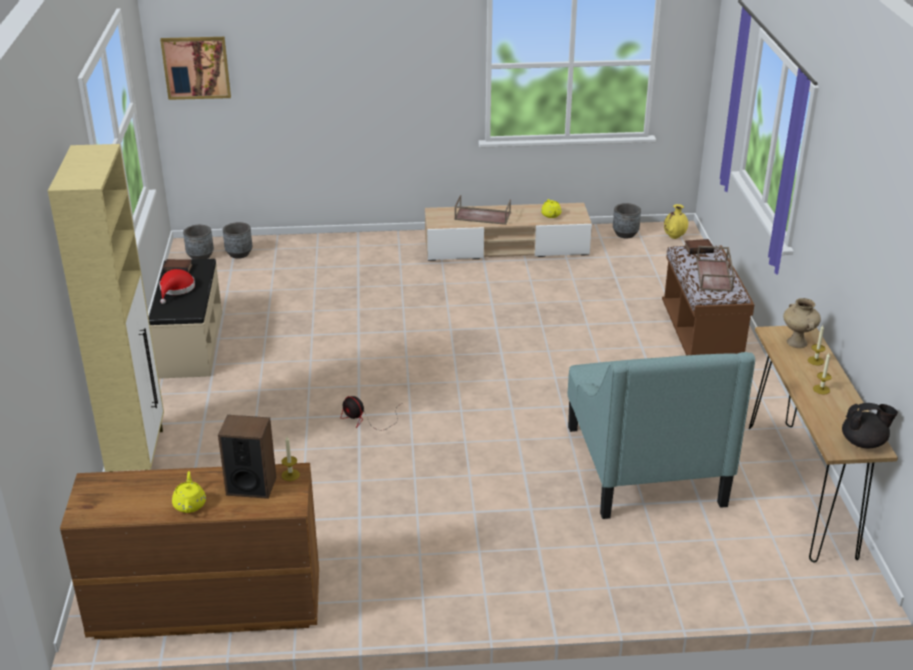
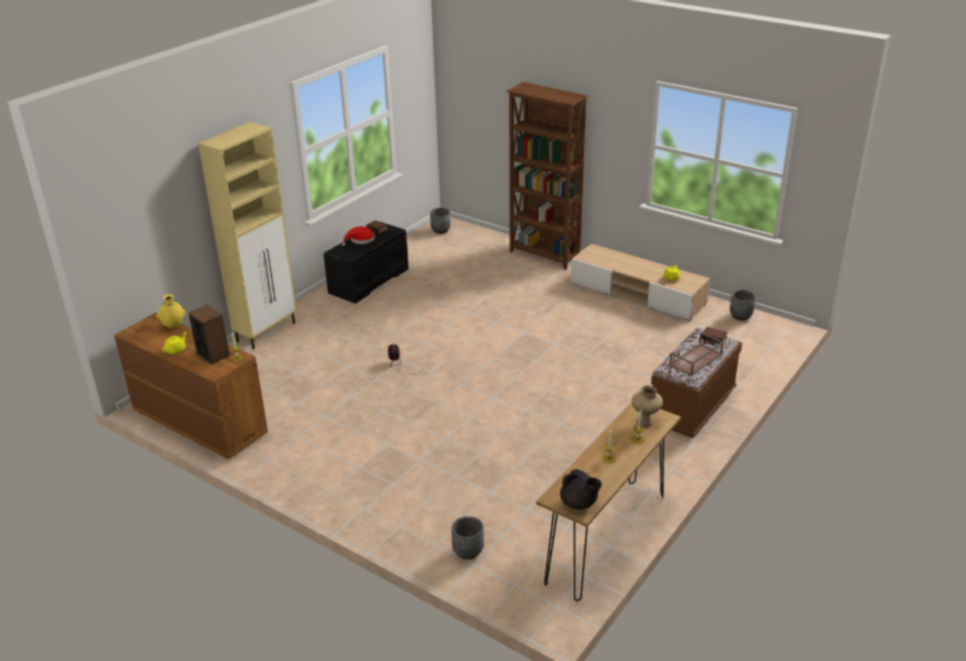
camera: 40 degrees right, 0 degrees up
(189, 344) = (368, 281): beige bench -> black bench
(196, 67) = (462, 97): picture -> none
(239, 254) = (464, 237): grey planter -> grey planter (468, 551)
(359, 243) = (544, 255): none -> brown bookcase
(482, 216) = (621, 262): brown tray -> none
(643, 464) = (525, 469): turquoise armchair -> none
(674, 236) = (777, 332): yellow vase -> yellow vase (173, 326)

